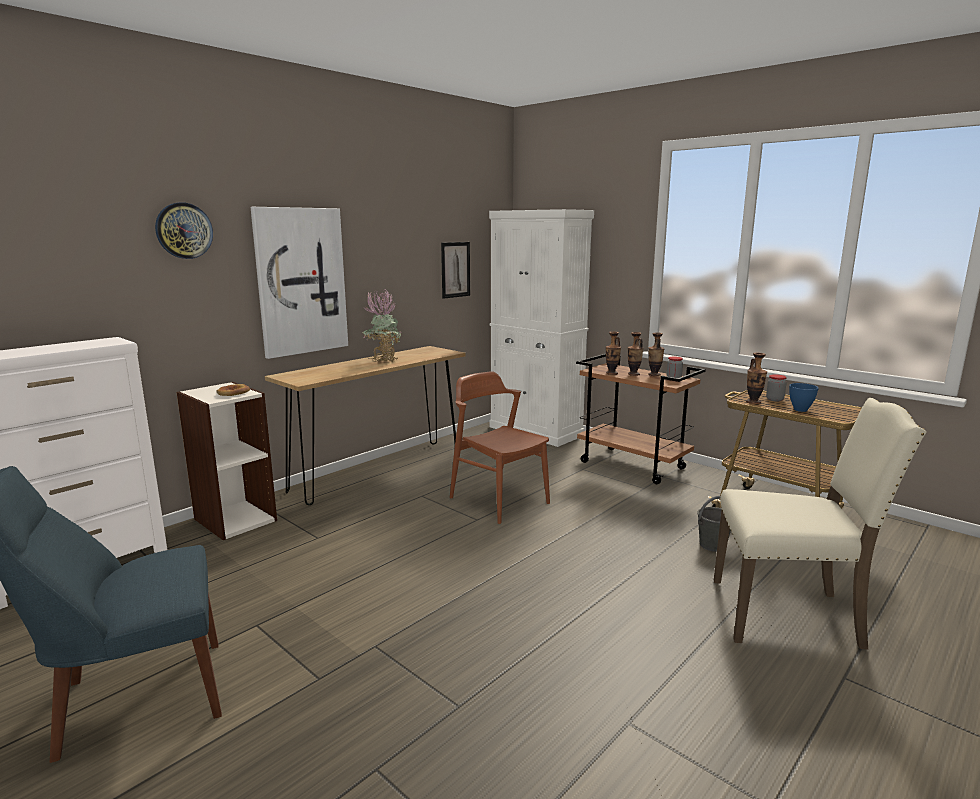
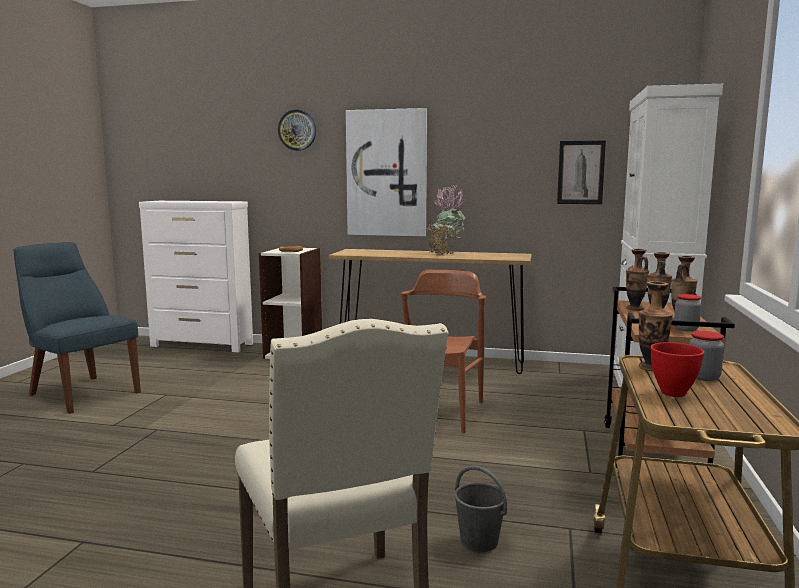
camera: 60 degrees right, 5 degrees down
(799, 409) = (673, 393): blue bowl -> red bowl

